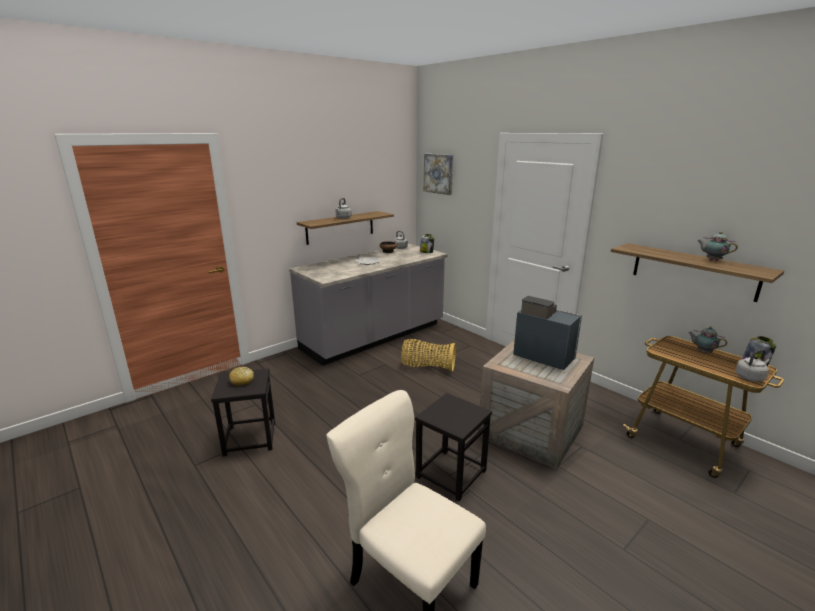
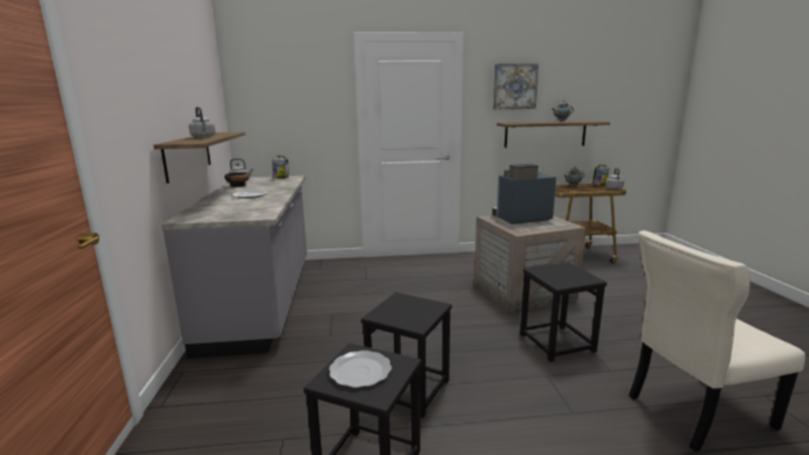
camera: 55 degrees left, 5 degrees down
(242, 381) = (361, 370): bread -> plate
(325, 425) = (409, 389): none -> black stool
(427, 366) = (371, 295): basket -> none
(438, 173) = (266, 83): picture -> picture (514, 86)

